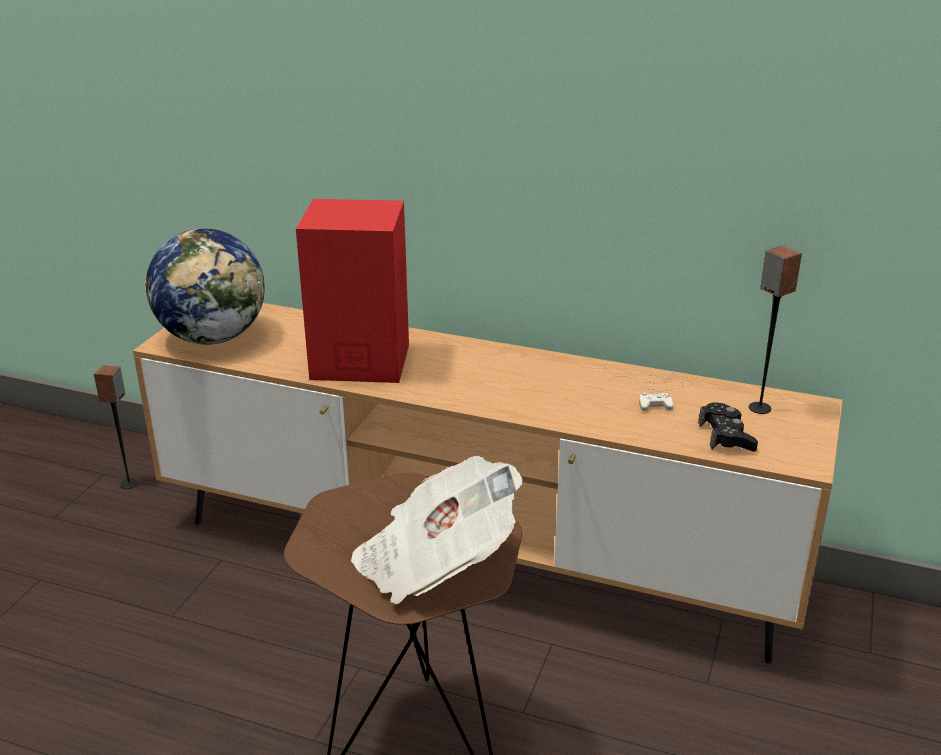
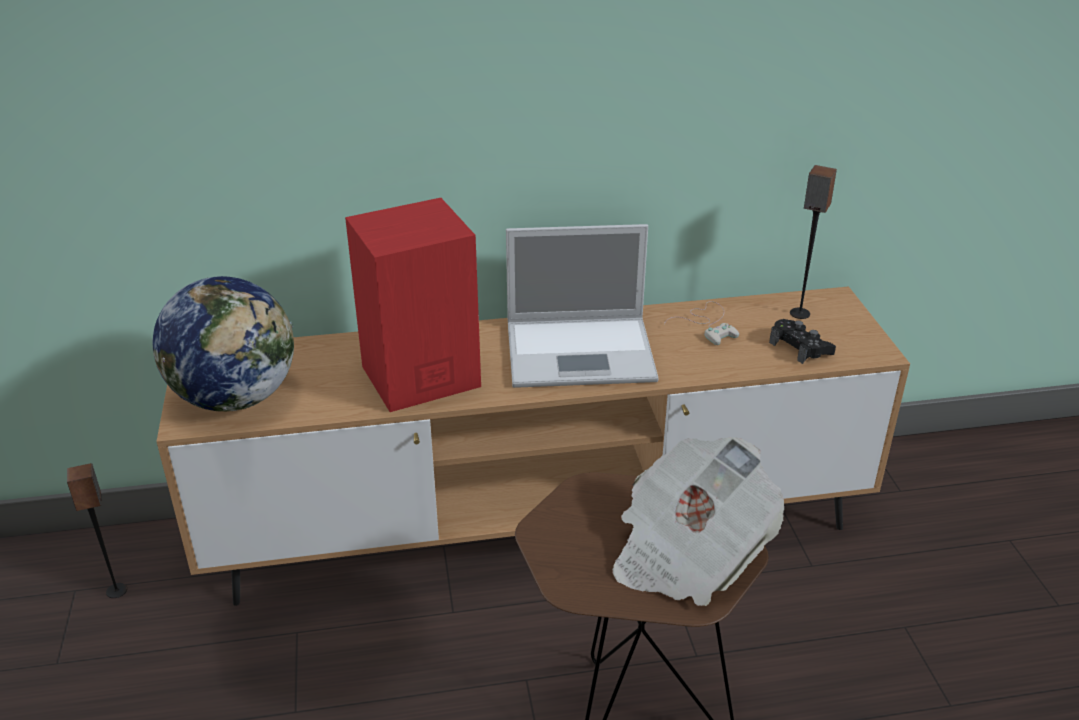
camera: 30 degrees left, 5 degrees up
(513, 381) = (583, 352): none -> laptop

